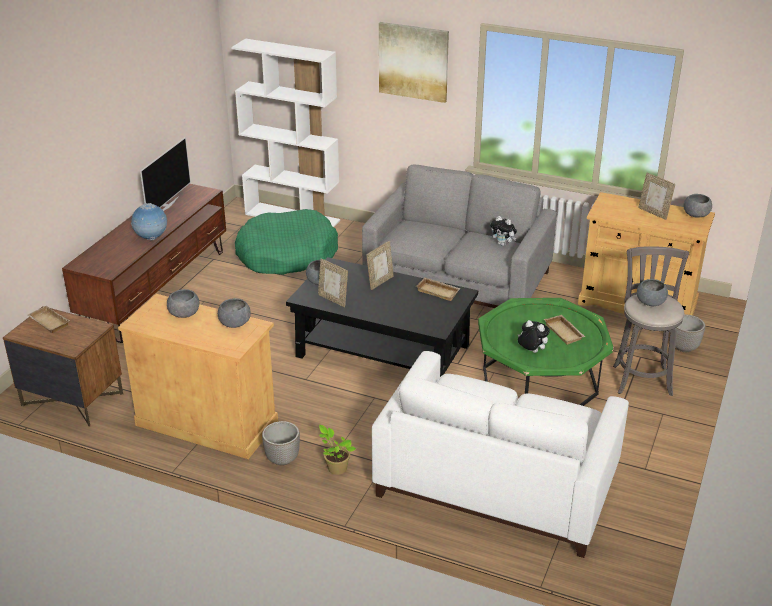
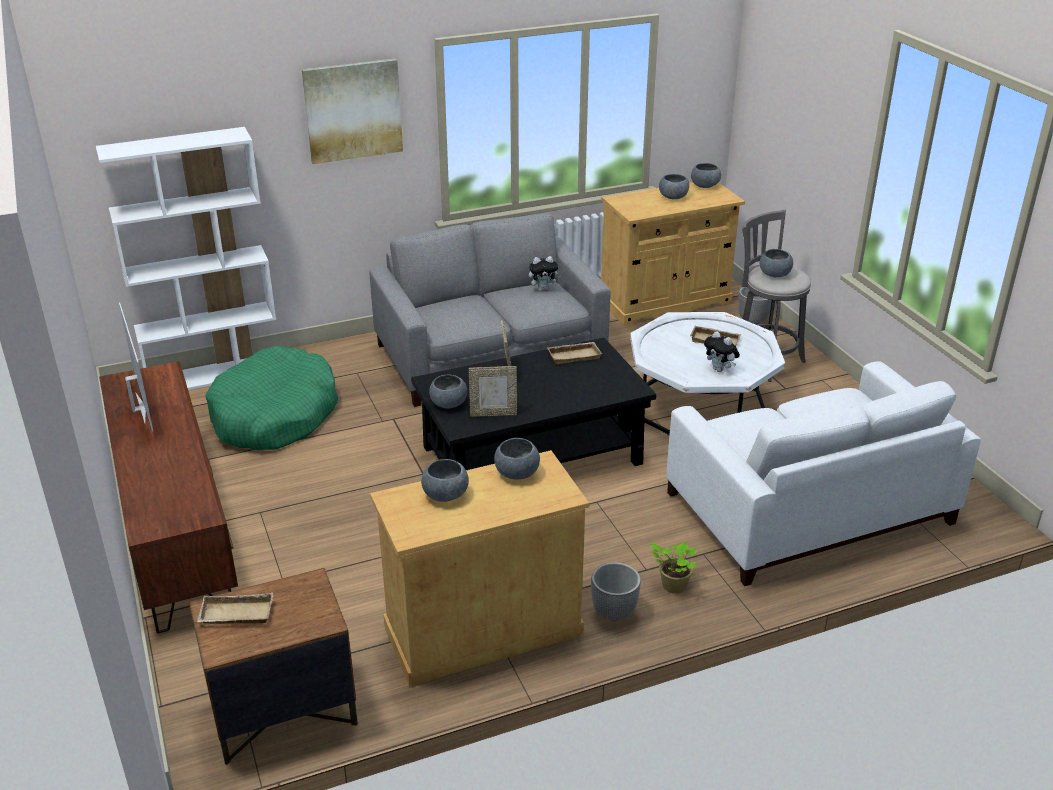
camera: 45 degrees left, 0 degrees up
(151, 238) = (189, 453): globe -> none
(531, 351) = (720, 369): plush toy -> plush toy turned 120 degrees counterclockwise
(539, 381) = (700, 405): green coffee table -> white coffee table
(653, 213) = (673, 197): picture frame -> grey bowl

